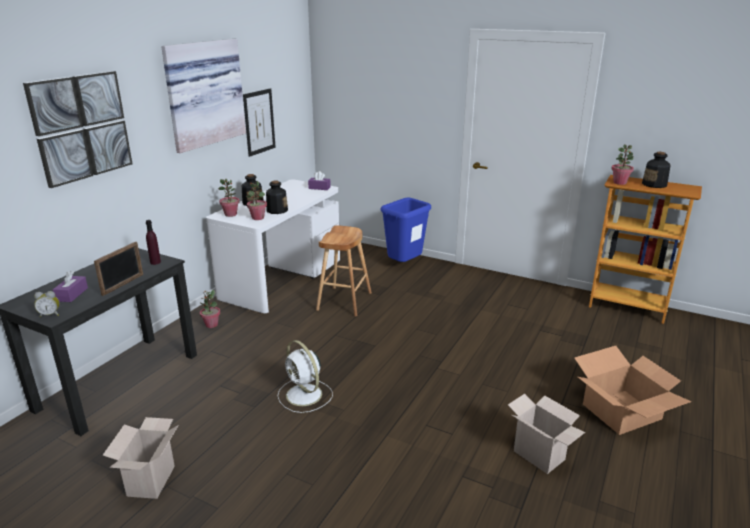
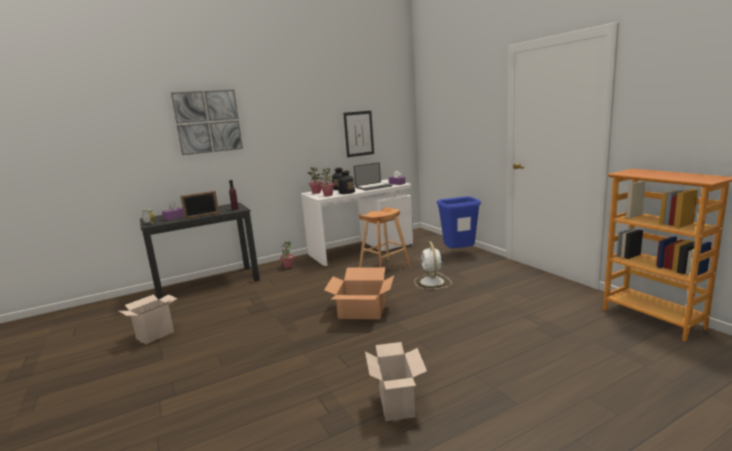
camera: 35 degrees right, 10 degrees down
(203, 93) = (306, 109): picture -> none
(296, 196) = (373, 186): none -> laptop
(305, 395) = (286, 315): white fan -> white fan (432, 282)
(619, 182) = (628, 173): potted plant -> none
(622, 412) = (527, 400): cardboard box -> cardboard box (362, 310)
(654, 184) = (671, 175): bottle -> none

